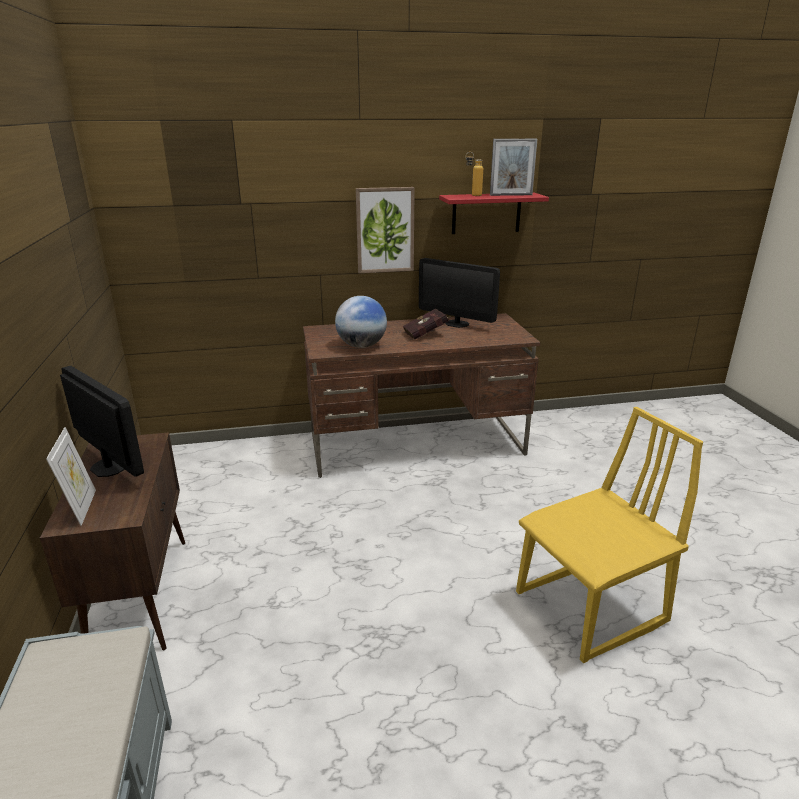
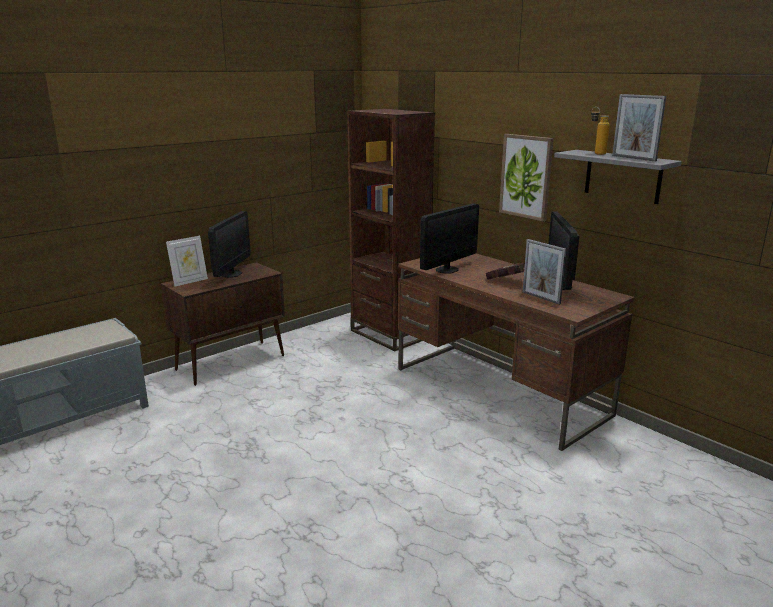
camera: 60 degrees right, 5 degrees down
(235, 456) = (389, 334): none -> brown bookcase
(361, 346) = (447, 270): globe -> monitor
(477, 337) = (541, 298): none -> picture frame
(486, 213) = (623, 176): red shelf -> grey shelf
(591, 609) = (349, 540): yellow chair -> none

